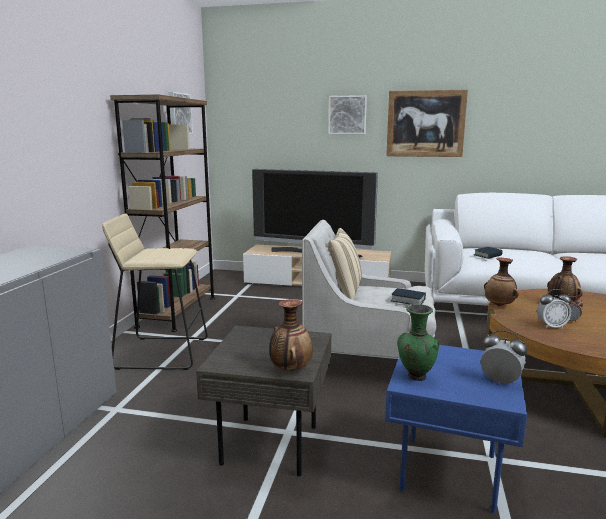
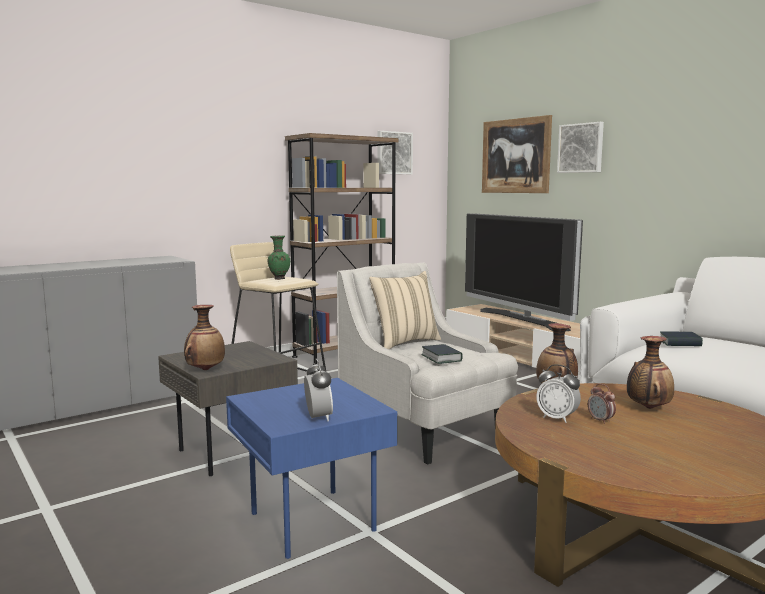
camera: 40 degrees right, 5 degrees down
(415, 377) = (266, 396): green vase -> green vase (279, 279)
(425, 124) = (676, 155): picture -> picture (515, 156)

